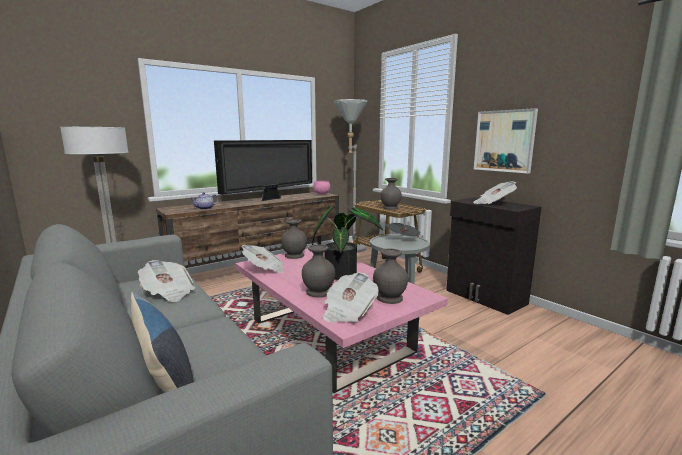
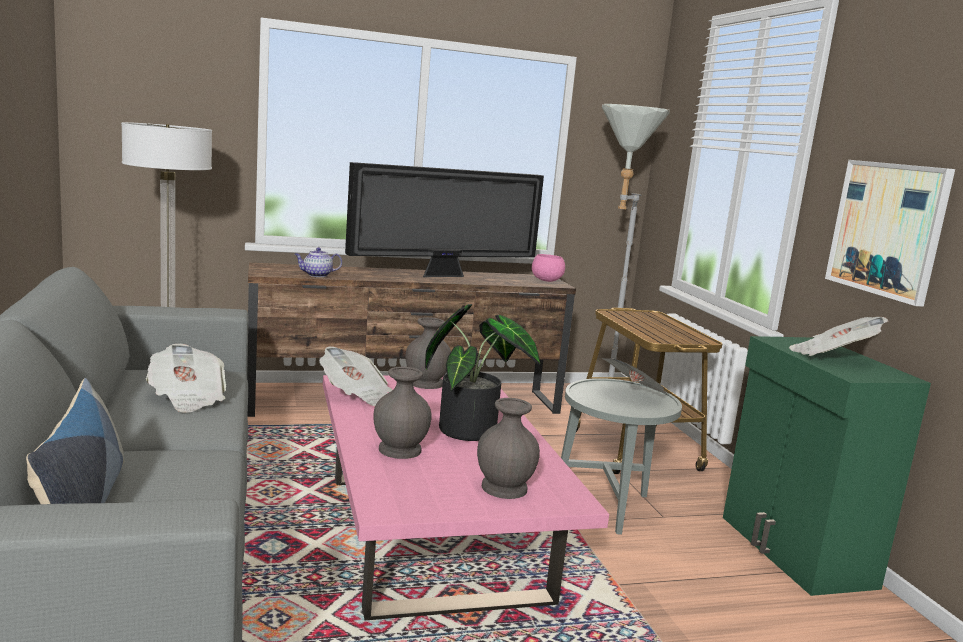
camera: 20 degrees right, 0 degrees up
(348, 312) = (411, 490): newspaper -> none
(390, 208) = (653, 329): grey vase -> none
(485, 297) = (794, 551): black cabinet -> green cabinet

